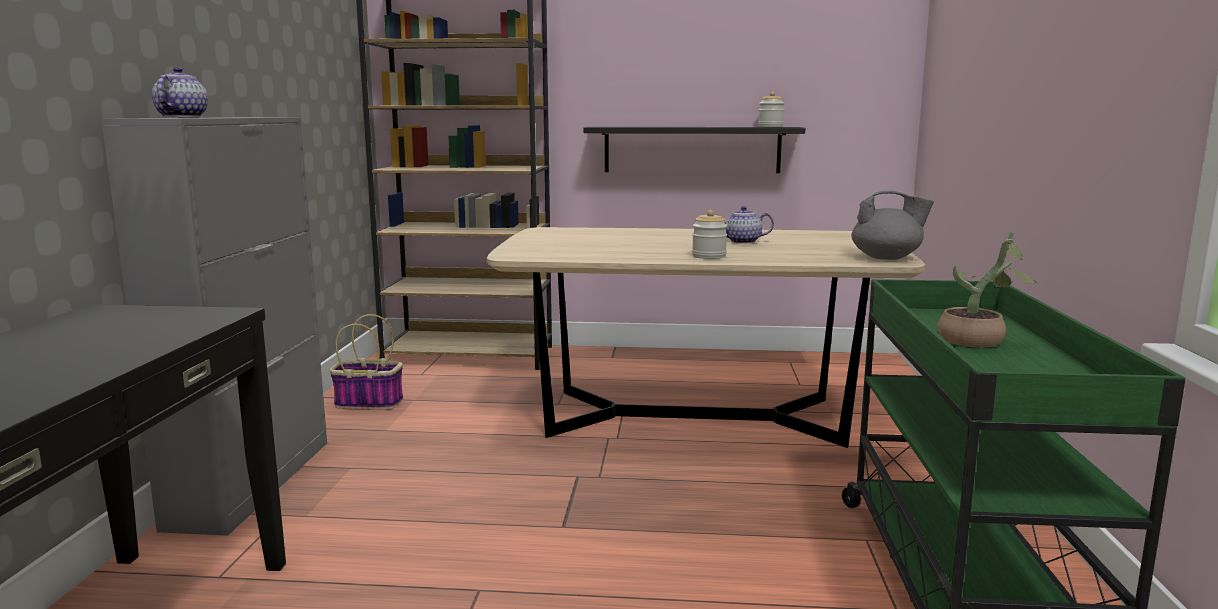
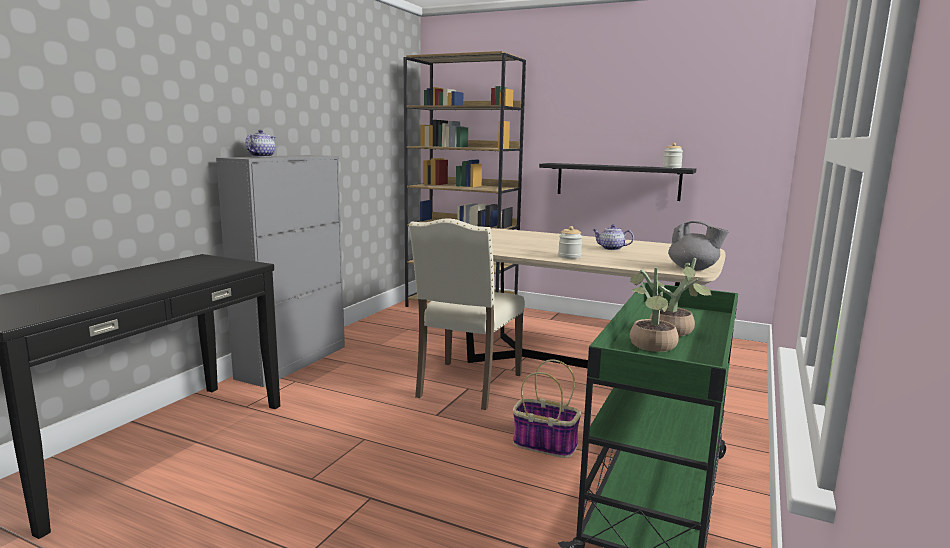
camera: 20 degrees right, 0 degrees up
(367, 403) = (382, 328): basket -> basket (543, 444)
(572, 473) = (466, 386): none -> beige chair
(985, 365) = (650, 346): none -> potted plant

